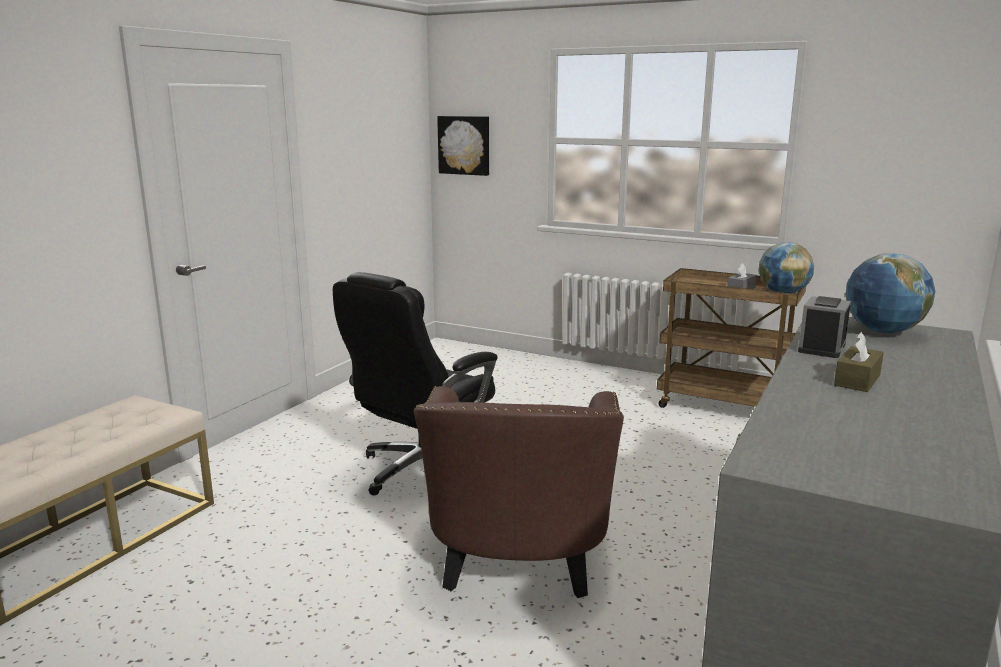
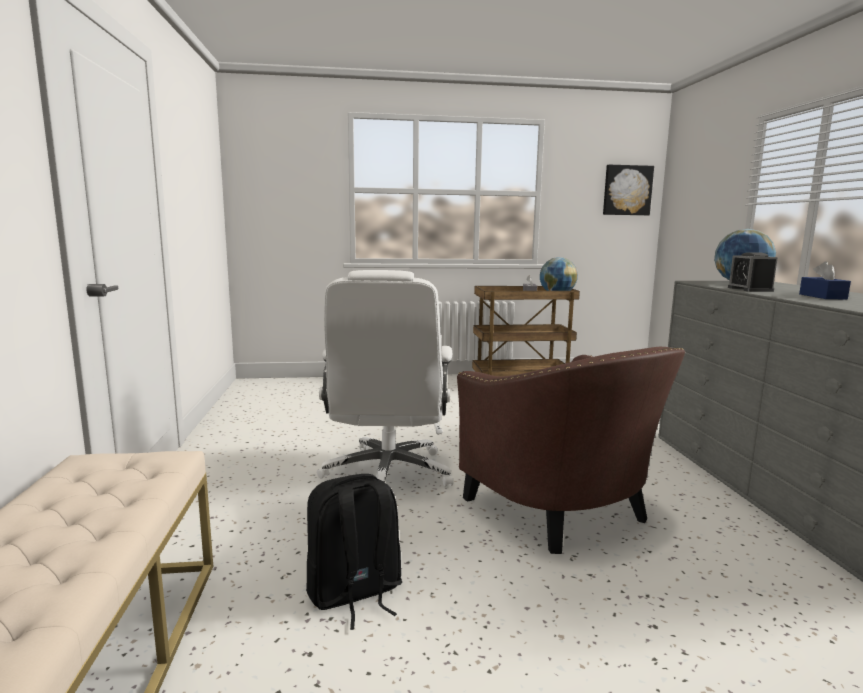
camera: 35 degrees left, 5 degrees down
(264, 557) = (354, 594): none -> black backpack
(423, 471) = (387, 474): black office chair -> white office chair
(464, 145) = (263, 194): picture -> picture (627, 190)
(857, 380) = (822, 296): brown tissue box -> blue tissue box

